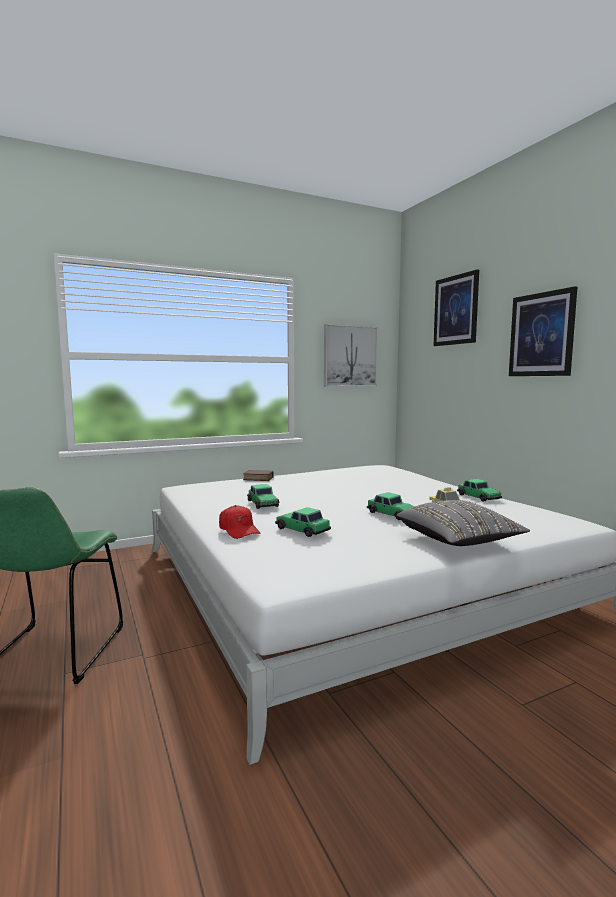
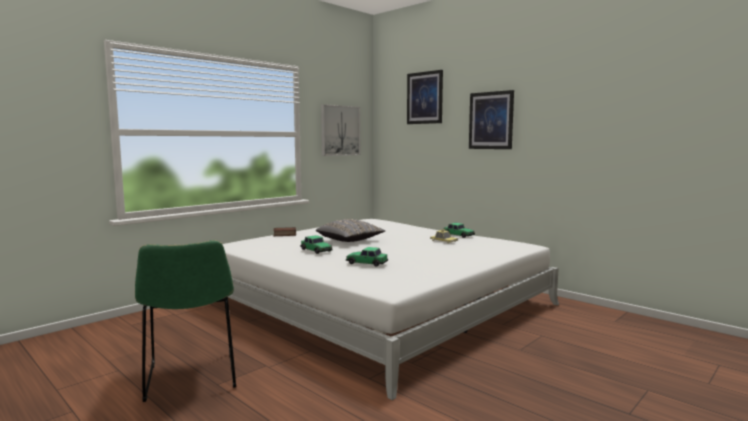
camera: 20 degrees left, 0 degrees up
(239, 530) = (322, 268): red cap -> none
(392, 514) = (415, 249): toy car -> none
(458, 541) = (469, 260): grey pillow -> grey pillow (350, 241)

